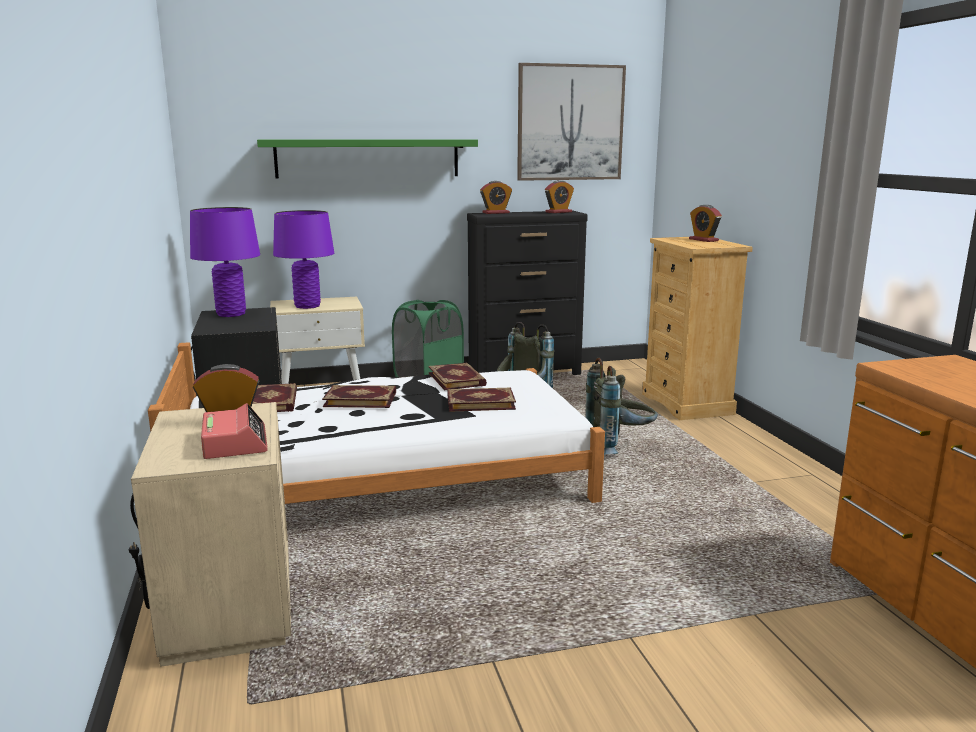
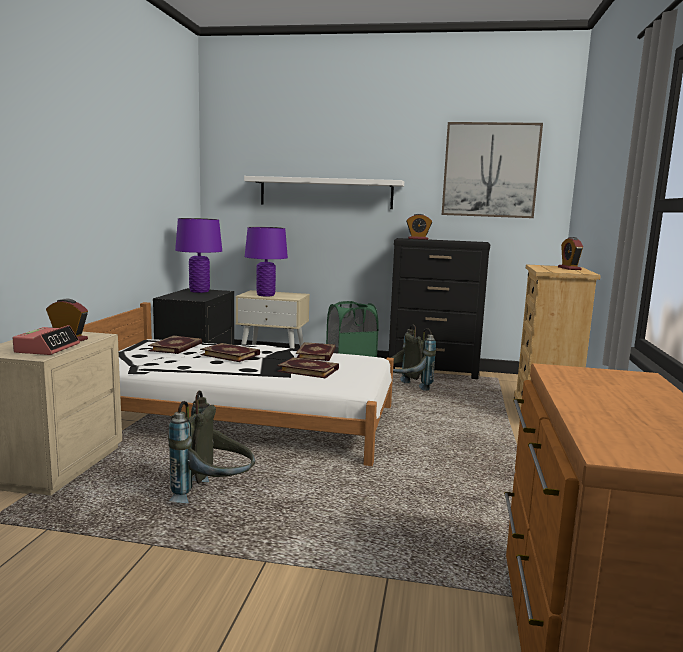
camera: 25 degrees right, 5 degrees down
(368, 158) = (326, 193): green shelf -> white shelf
(558, 212) = (469, 241): alarm clock -> none
(620, 446) = (442, 433): grey backpack -> grey backpack (214, 495)

